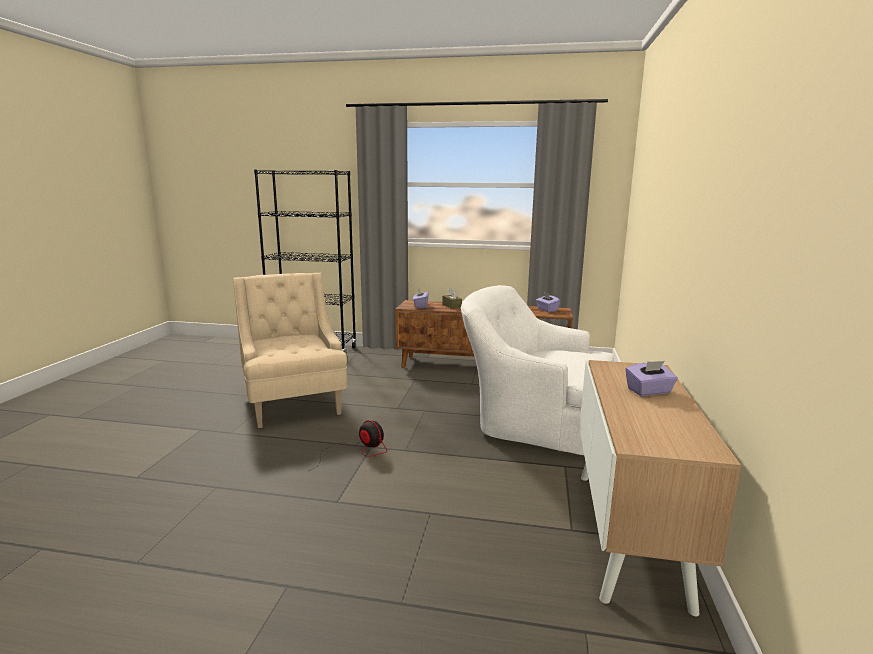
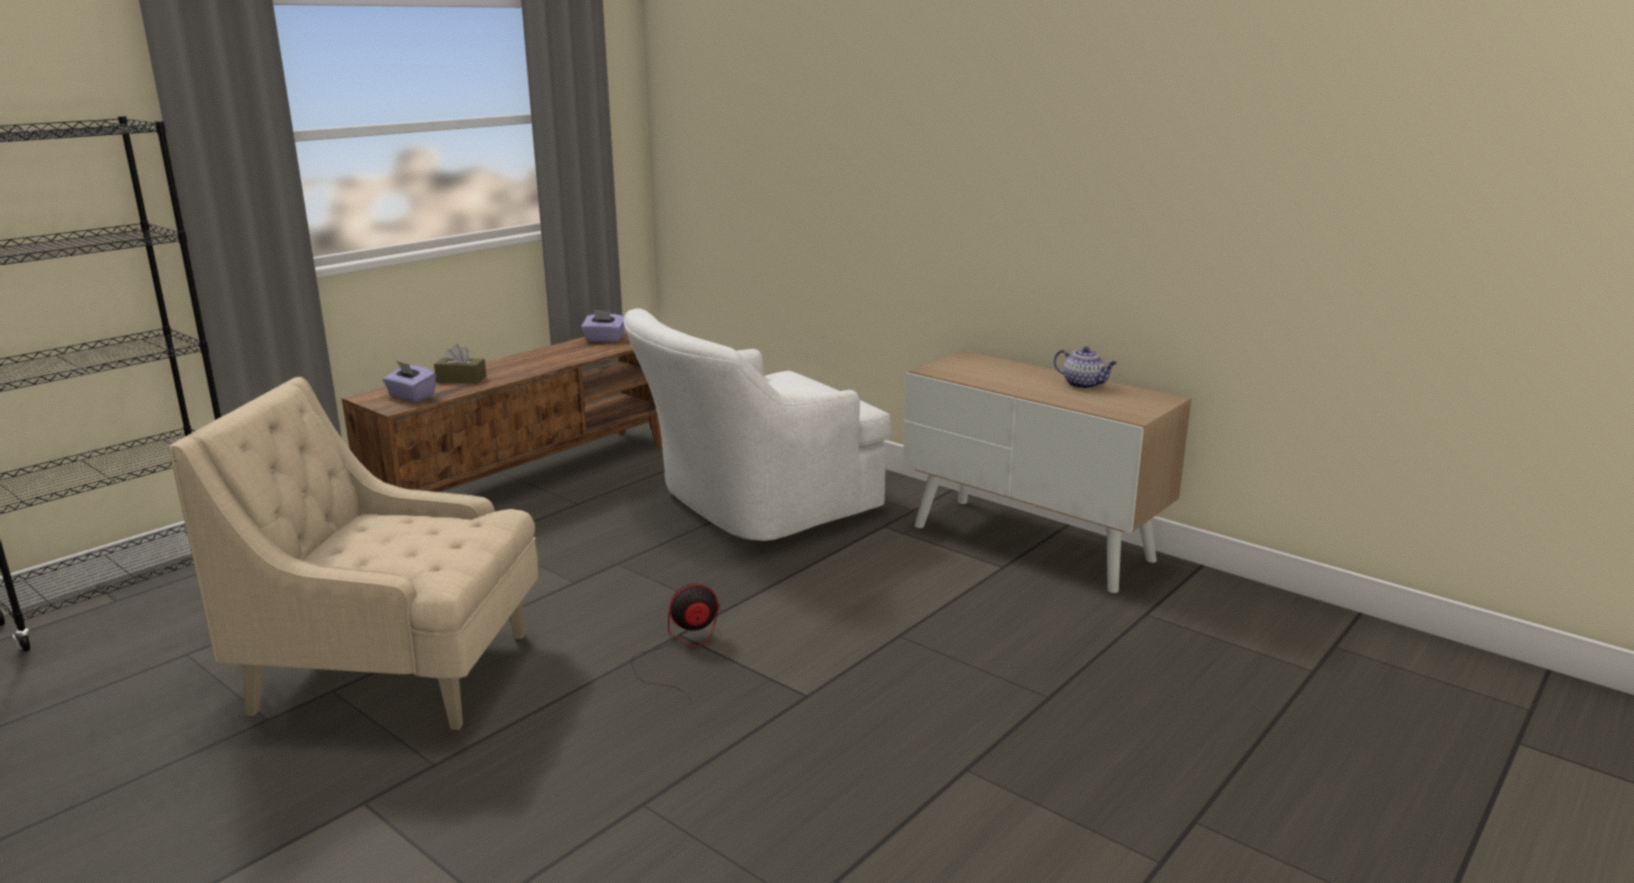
camera: 60 degrees left, 5 degrees up
(649, 391) = (1024, 376): purple tissue box -> none
(675, 413) = (1084, 385): none -> teapot

